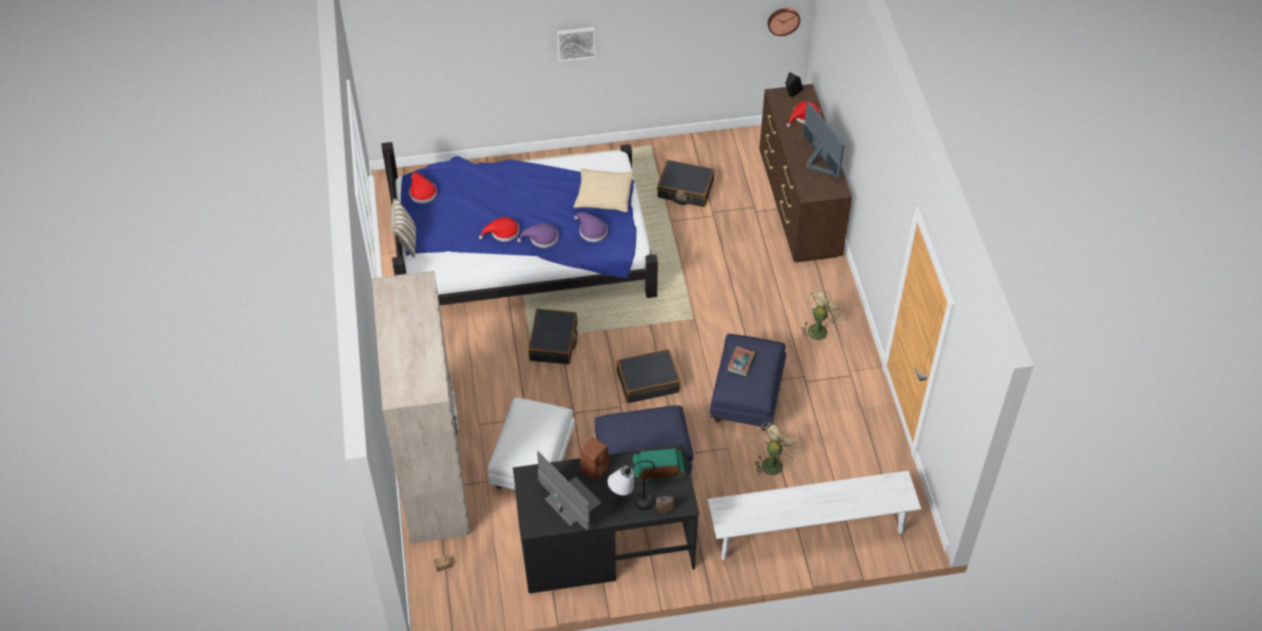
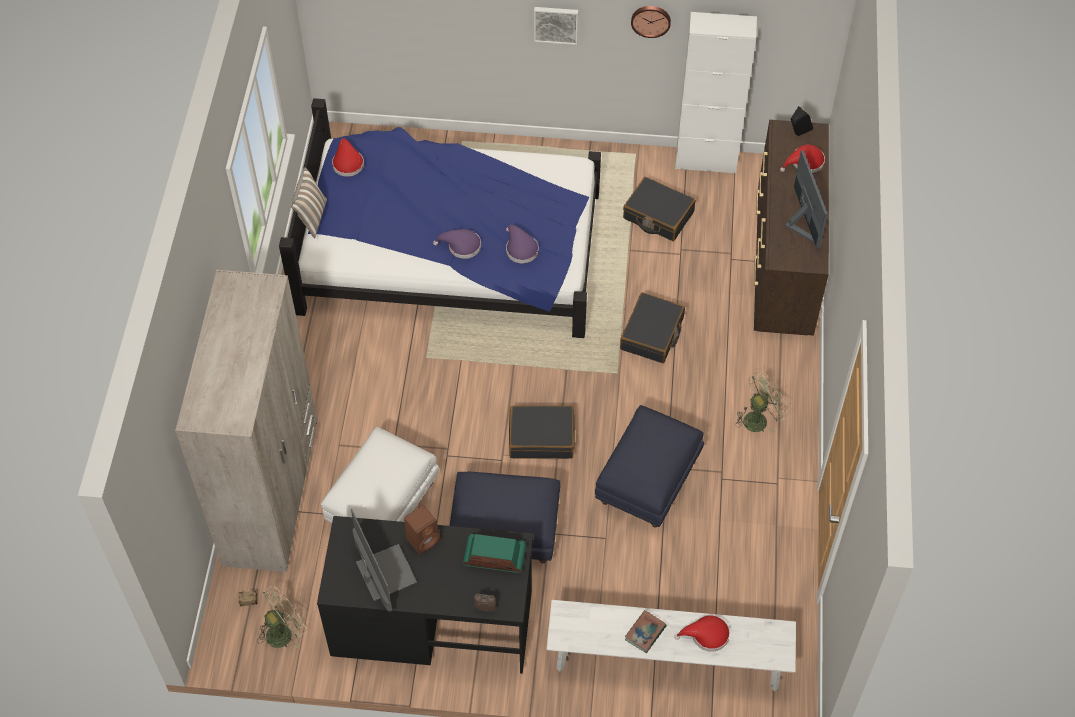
camera: 15 degrees right, 5 degrees up
(502, 233) = (420, 230): red hat -> red hat (706, 635)
(553, 342) = (451, 367): black suitcase -> black suitcase (652, 334)
(604, 196) = (548, 210): beige pillow -> none
(629, 503) = (449, 590): table lamp -> none
(709, 140) = (706, 161): none -> white cabinet
(741, 363) = (642, 445): book -> book (645, 633)
(774, 462) = (654, 568): green fan -> green fan (283, 631)
(783, 20) = (807, 42): wall clock -> wall clock (650, 20)

